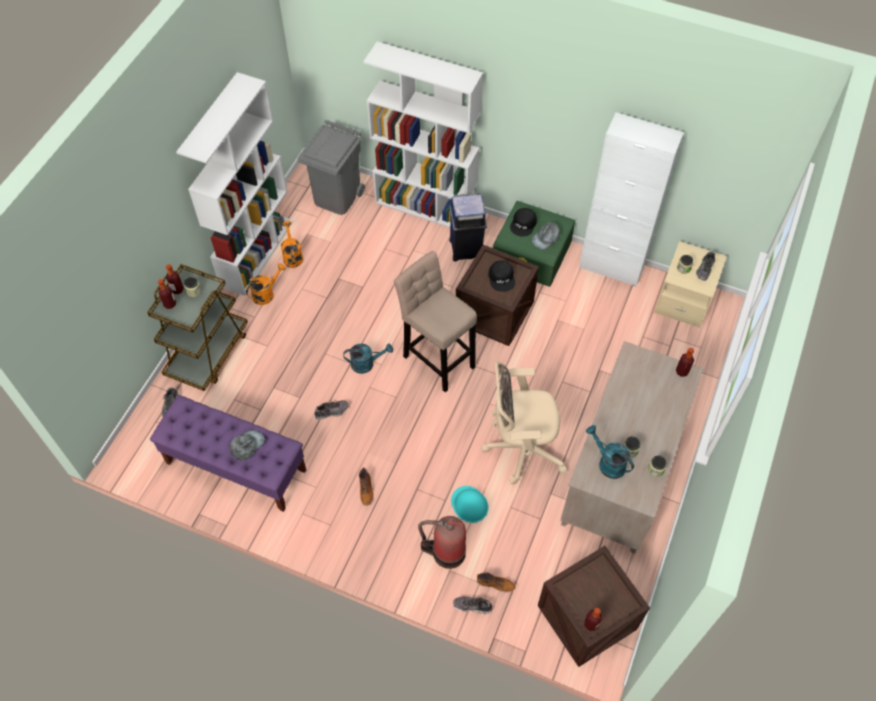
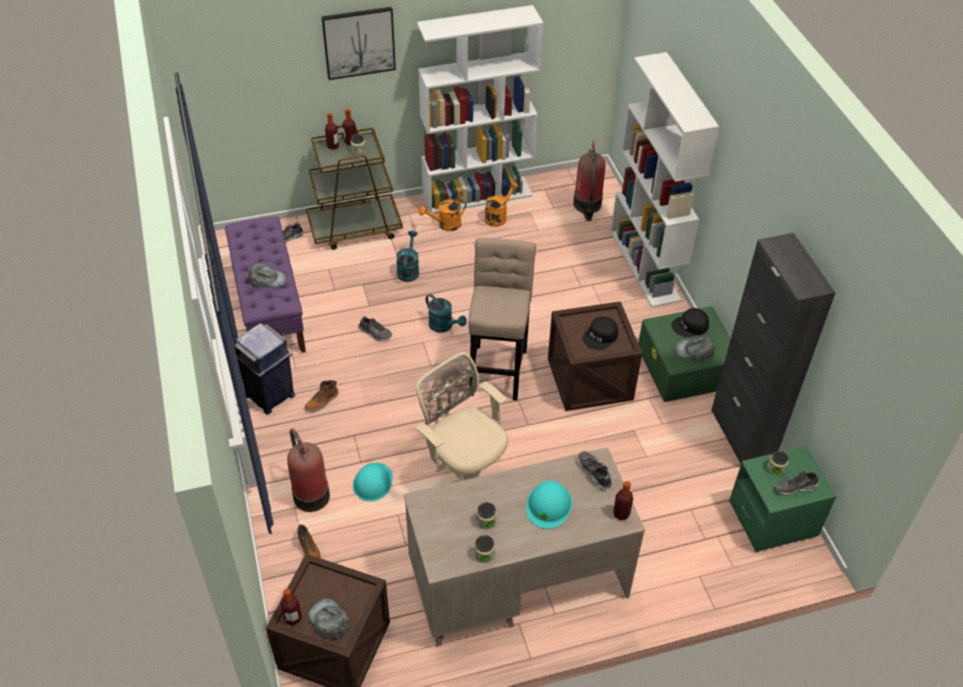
camera: 50 degrees right, 10 degrees down
(145, 204) = (359, 42): none -> picture
(266, 293) = (445, 225): orange watering can -> orange watering can turned 150 degrees clockwise
(337, 197) = (587, 206): grey trash can -> fire extinguisher
(466, 248) = (635, 318): blue trash can -> blue trash can (270, 396)
(472, 606) = (273, 546): shoe -> shoe (594, 473)
(607, 462) = (455, 511): turquoise watering can -> turquoise watering can (408, 270)
(609, 602) = (329, 620): none -> grey cap
(611, 267) = (742, 435): white cabinet -> black cabinet
(645, 406) = (549, 505): none -> turquoise hard hat
(683, 300) = (773, 519): beige nightstand -> green nightstand

